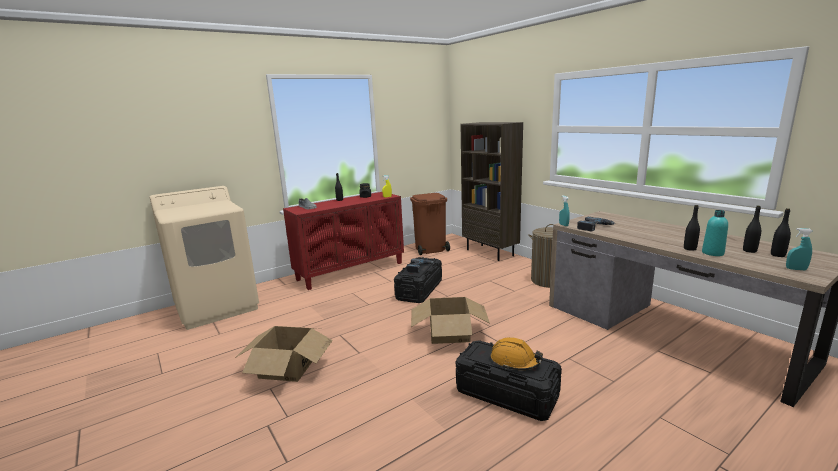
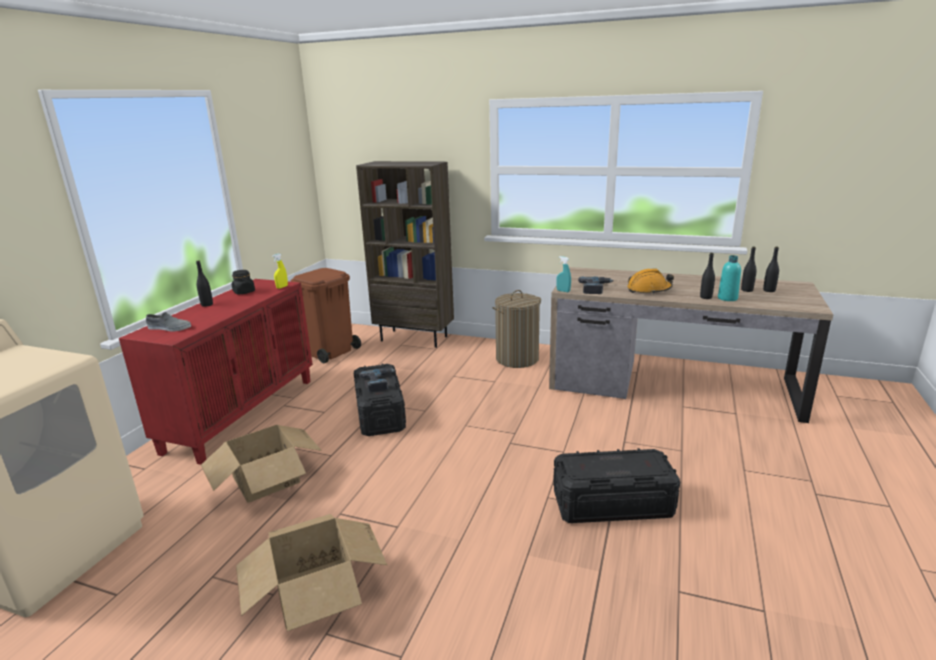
camera: 35 degrees left, 5 degrees up
(449, 332) = (479, 457): cardboard box -> cardboard box (266, 479)
(515, 361) = (624, 463): orange hard hat -> orange hard hat (649, 290)
(796, 269) = (797, 302): turquoise spray bottle -> none

